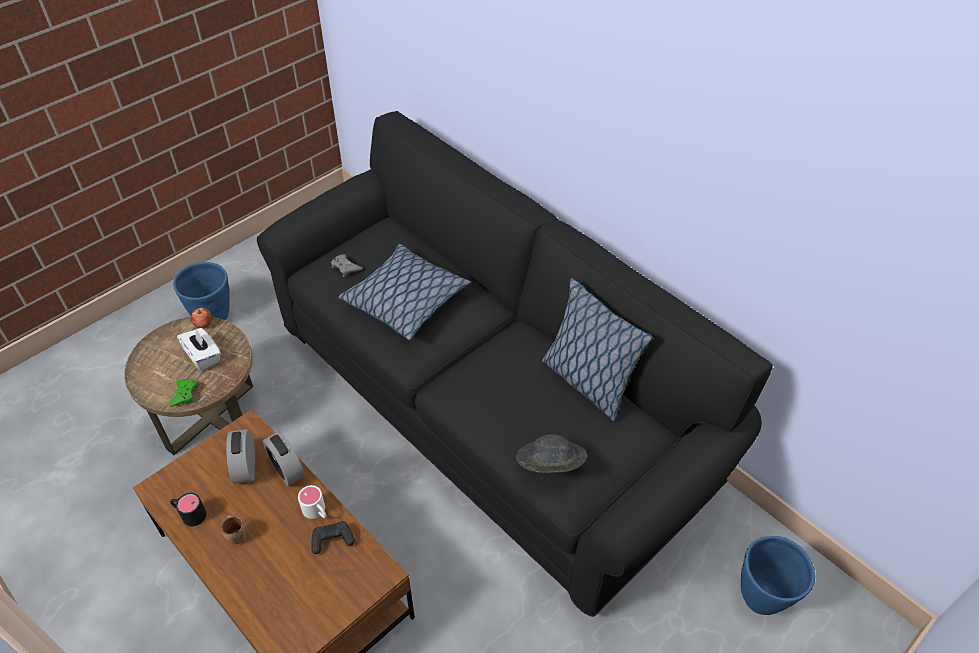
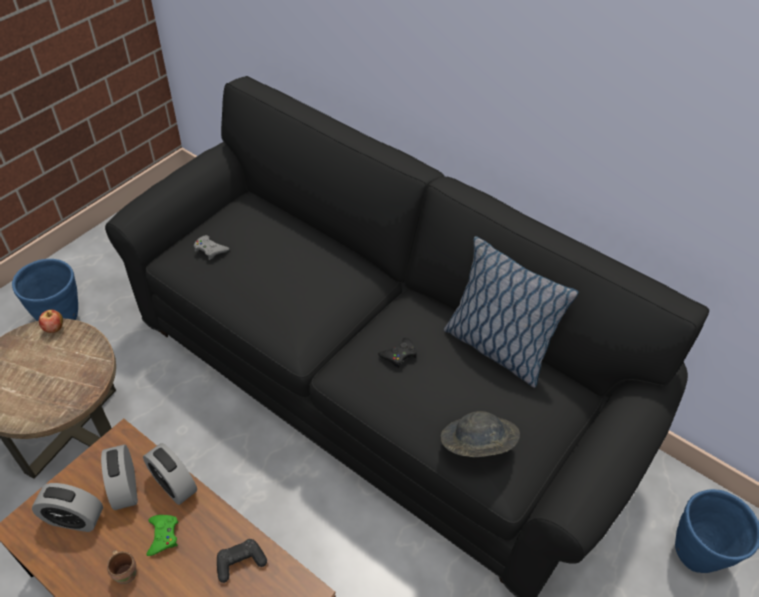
camera: 10 degrees left, 0 degrees up
(184, 394) = (41, 411): green game controller -> green game controller (163, 535)
(189, 514) = (64, 553): black mug -> none
(201, 486) = (74, 518): none -> alarm clock
(203, 356) = (58, 364): white tissue box -> none
(317, 512) = (217, 531): white mug -> none
(405, 300) = (282, 279): pillow -> none
(497, 378) = (399, 355): none -> black game controller

